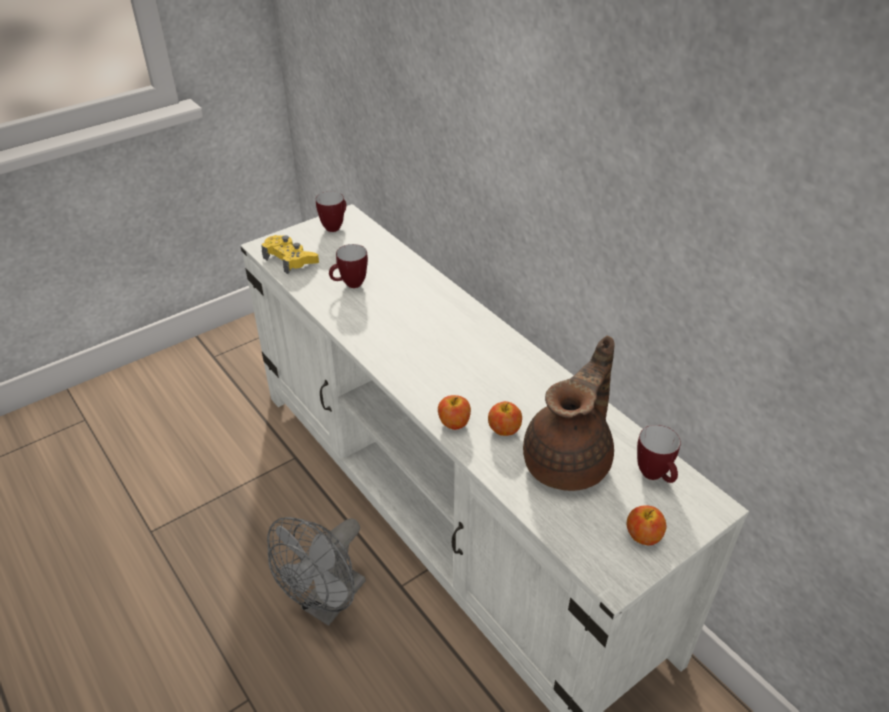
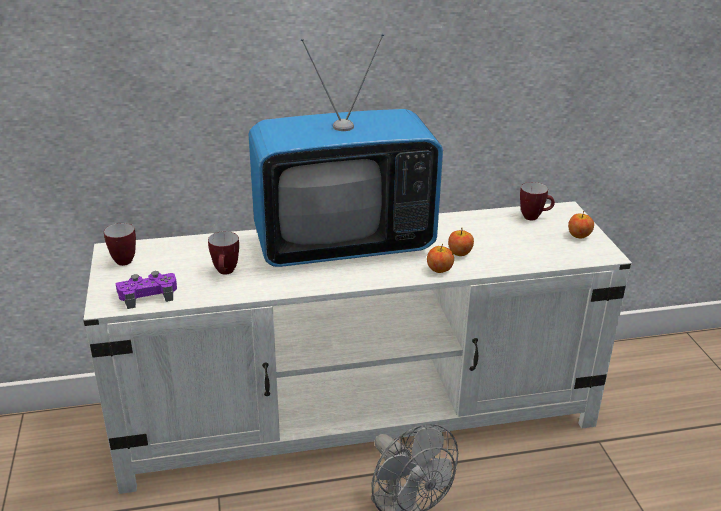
camera: 65 degrees left, 10 degrees down
(290, 259) = (148, 295): yellow game controller -> purple game controller
(453, 337) = (343, 245): none -> television
(569, 461) = (504, 239): brown teapot -> none

